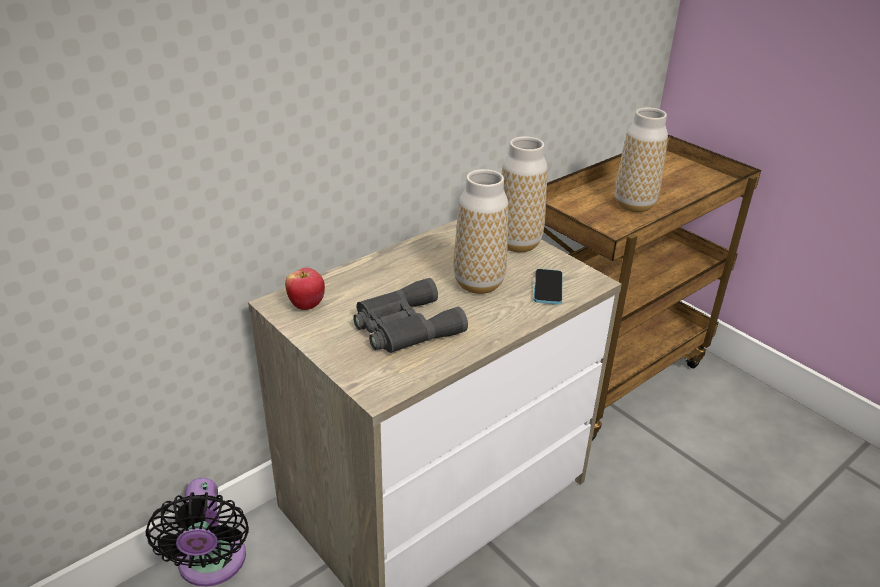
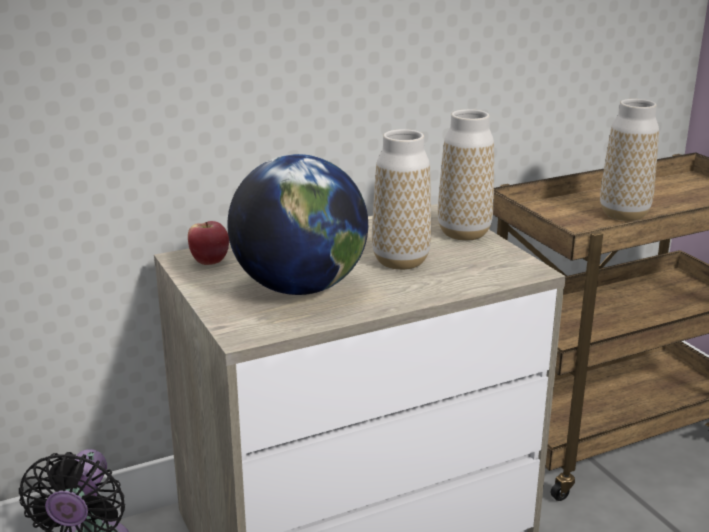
camera: 15 degrees right, 10 degrees down
(404, 327) = (299, 287): grey binoculars -> globe
(548, 288) = (476, 272): phone -> none

